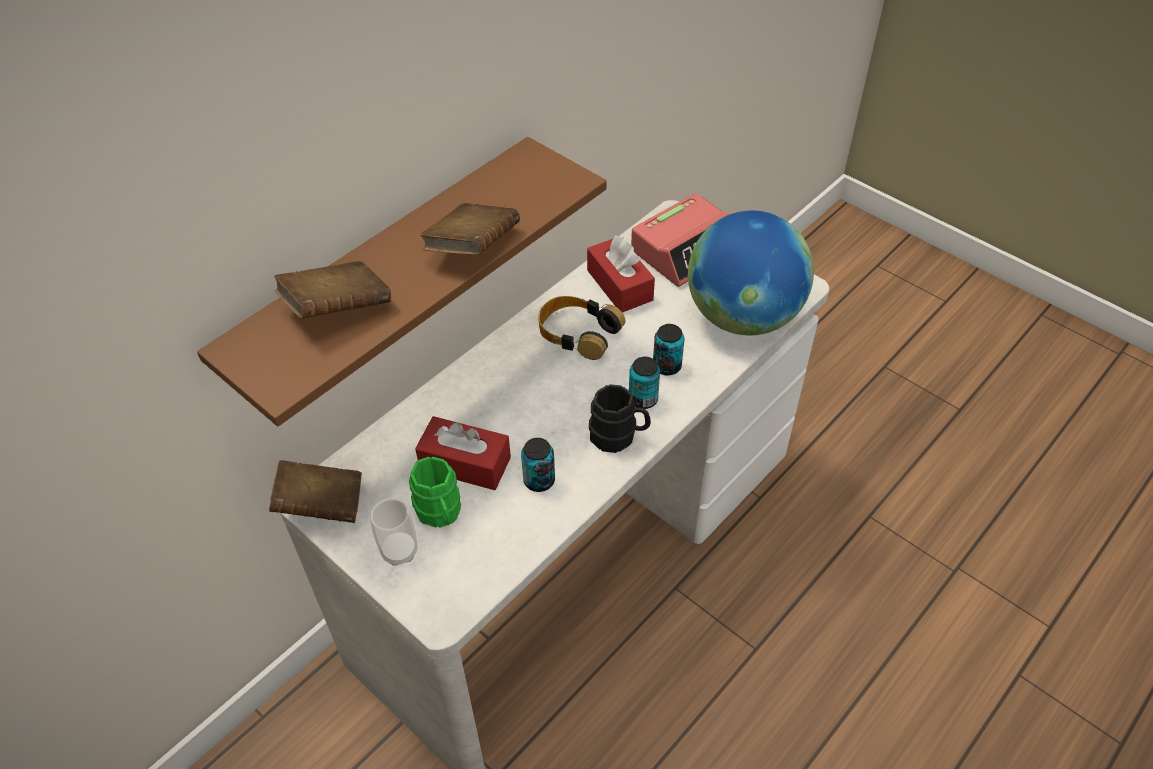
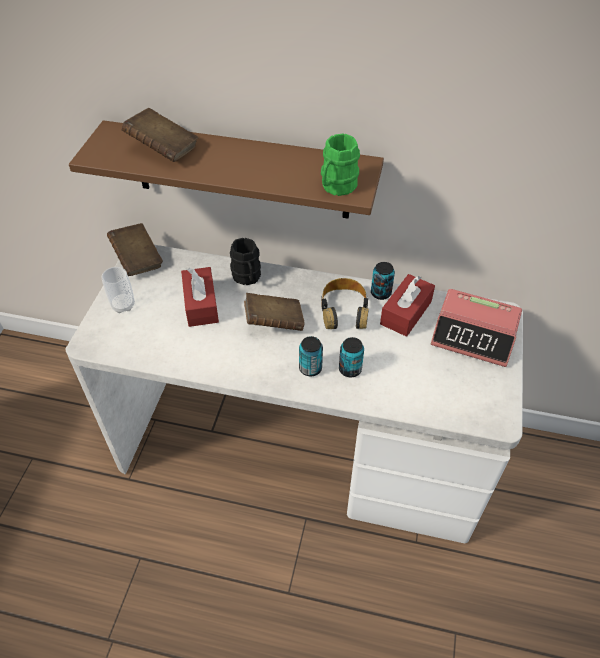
camera: 60 degrees right, 0 degrees up
(440, 514) = (158, 310): green mug -> green mug (336, 187)
(473, 248) = (252, 177): brown book -> brown book (274, 322)
(539, 480) = (208, 344): can -> can (380, 293)
(619, 436) = (269, 369): black mug -> black mug (247, 278)
(742, 316) = (434, 394): globe -> none

